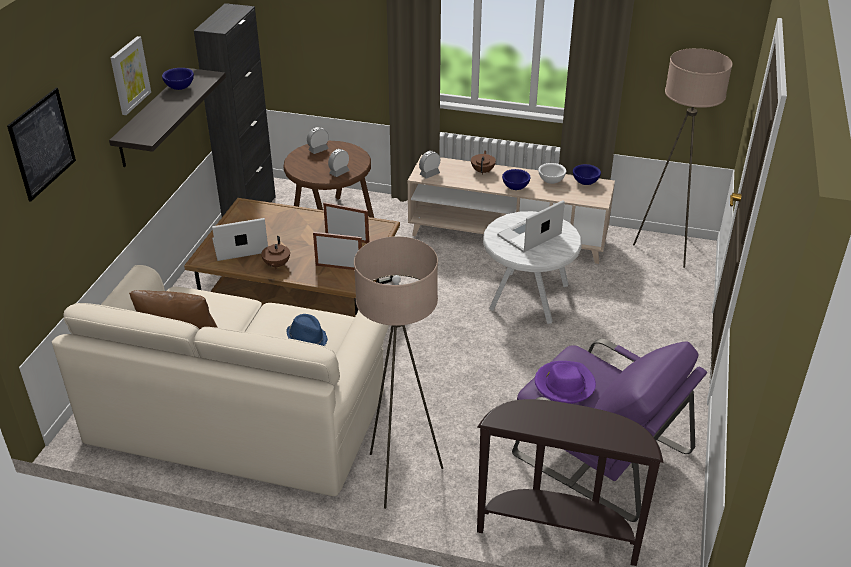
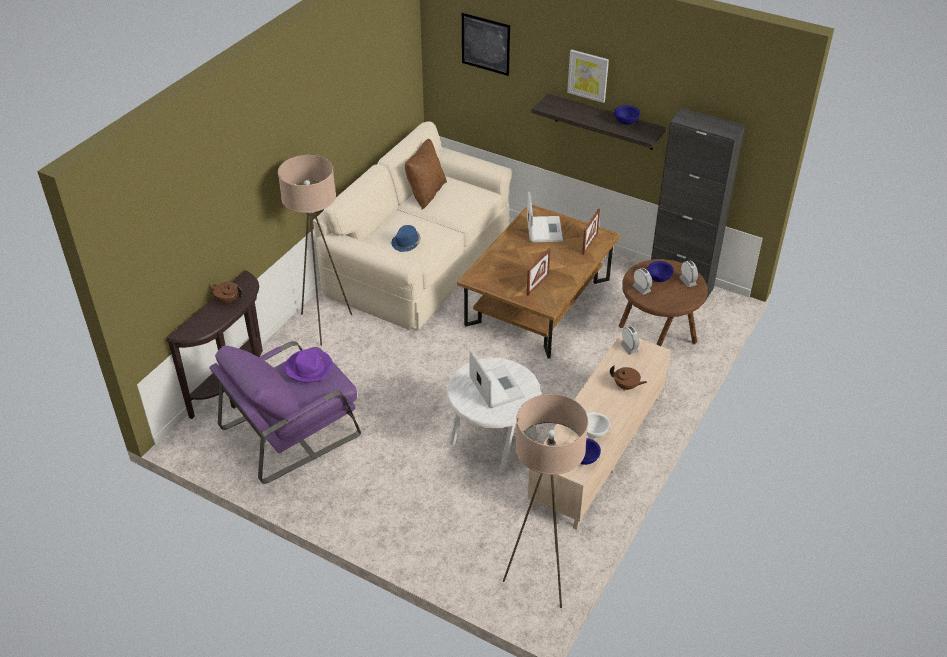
camera: 105 degrees right, 5 degrees up
(276, 265) = (513, 245): brown teapot -> brown teapot (227, 299)
(339, 267) = (497, 275): picture frame -> picture frame (589, 244)
(516, 187) = (587, 402): blue bowl -> blue bowl (658, 279)

